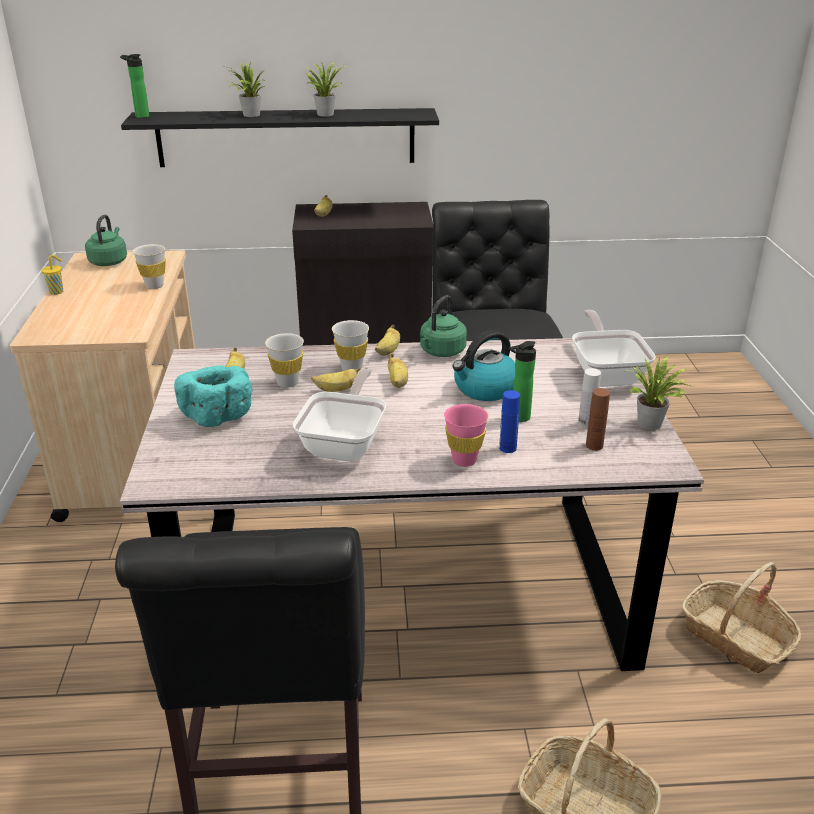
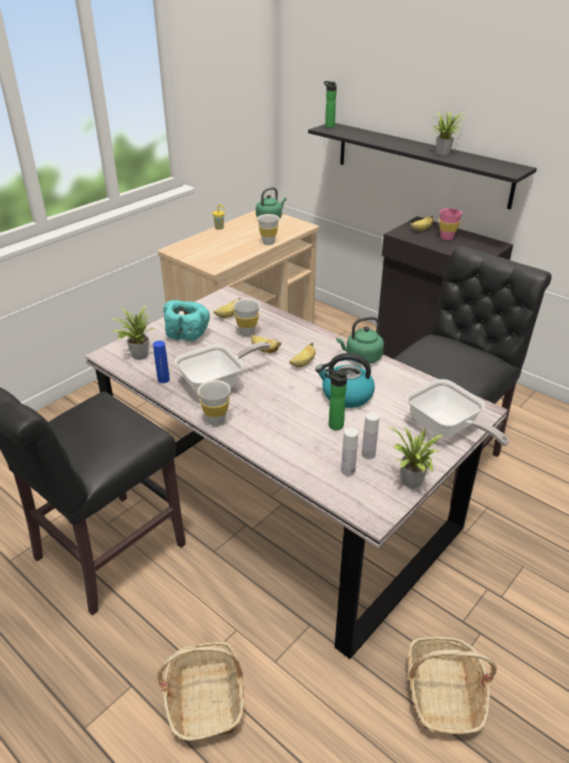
camera: 45 degrees right, 5 degrees up
(249, 115) = (392, 141): potted plant -> potted plant (138, 355)
(351, 368) = (293, 341): white cup -> white cup (216, 420)
(388, 351) = (331, 341): banana -> none
(464, 460) = (258, 431): pink cup -> pink cup (446, 238)
(507, 448) = (294, 439): blue bottle -> blue bottle (163, 379)
(594, 446) = (348, 471): brown bottle -> white bottle
(606, 373) = (446, 430): frying pan -> frying pan turned 105 degrees clockwise

